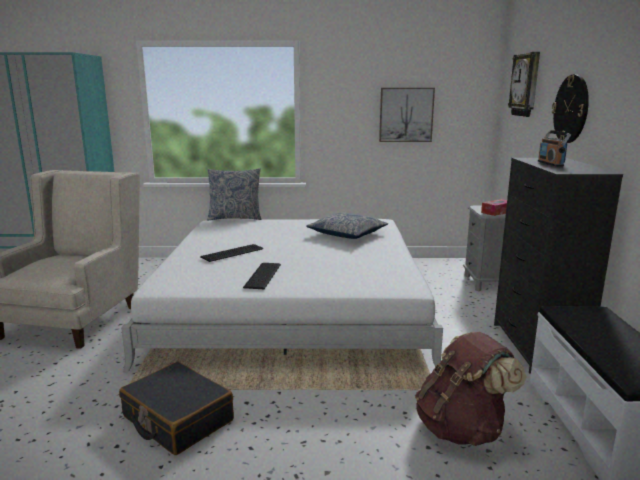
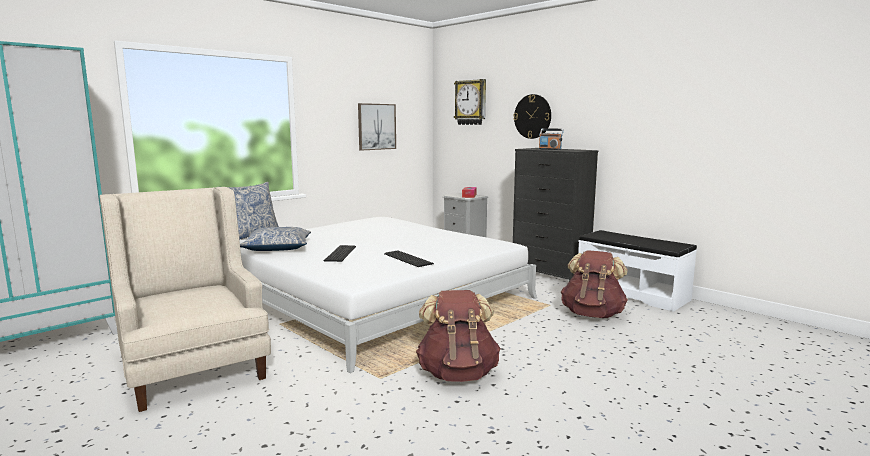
camera: 45 degrees left, 5 degrees down
(177, 419) = (457, 373): black suitcase -> brown backpack
(347, 234) = (385, 228): pillow -> pillow (277, 248)

